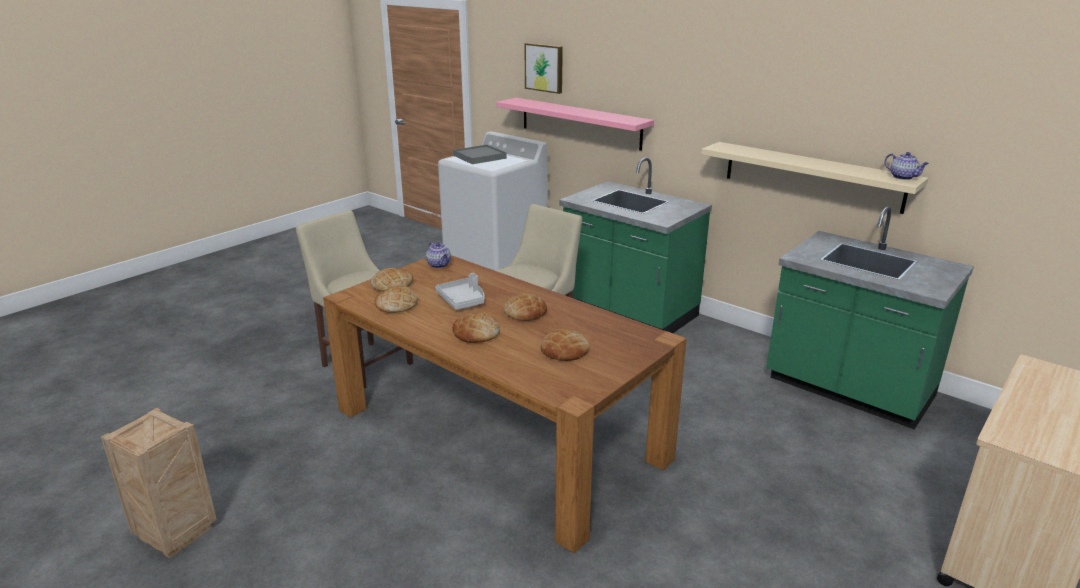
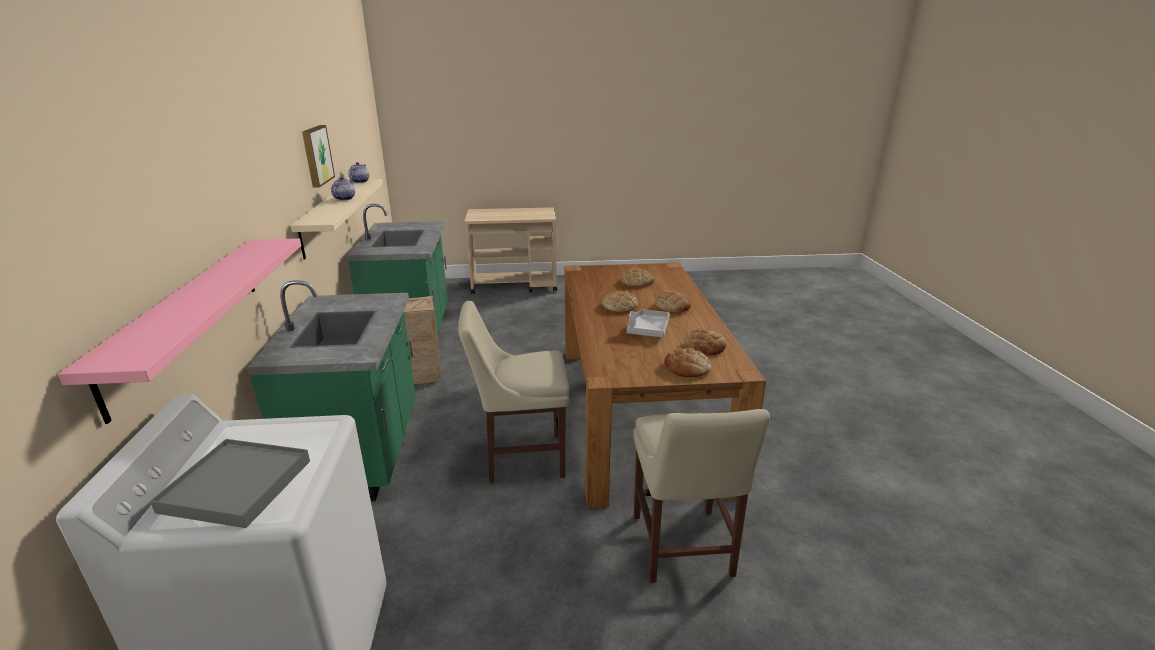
camera: 135 degrees left, 0 degrees up
(174, 534) = (912, 457): crate -> crate (424, 376)
(439, 265) = (617, 370): teapot -> teapot (344, 198)
(544, 67) = (94, 253): picture -> picture (316, 155)

